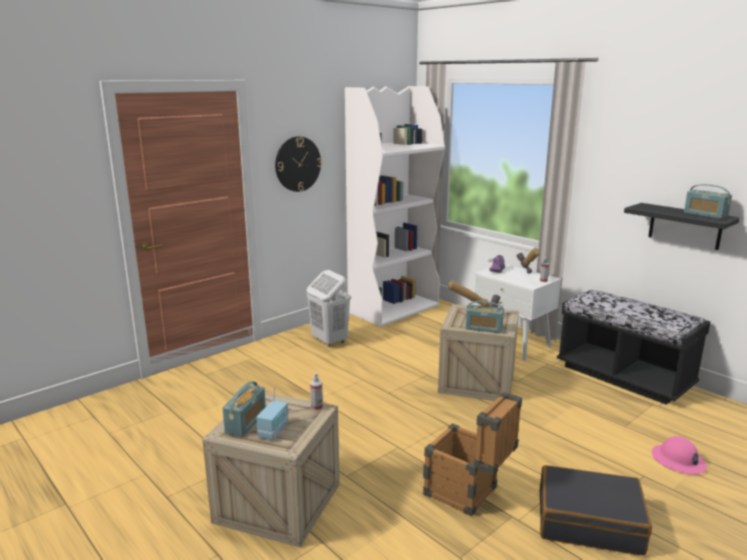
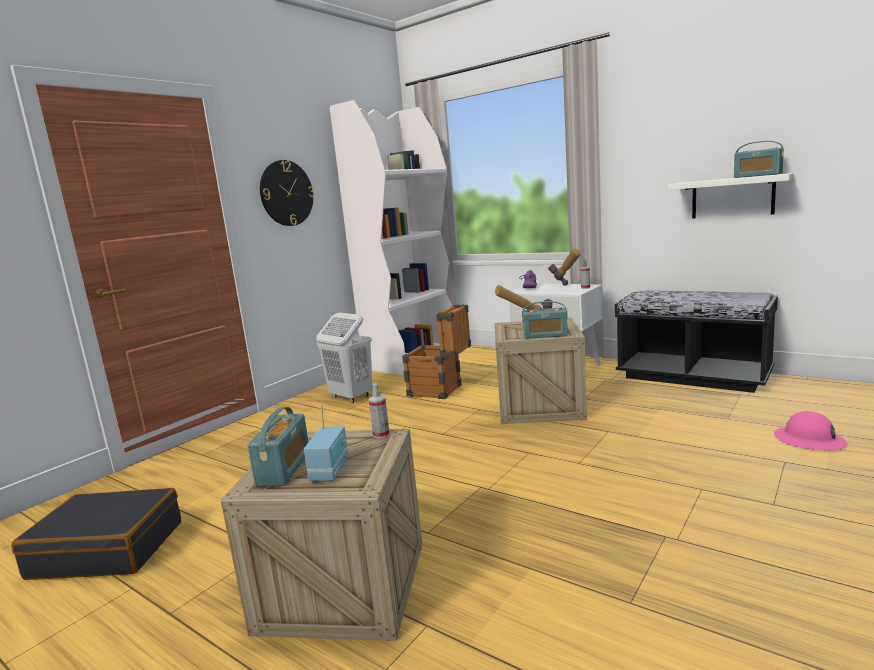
camera: 10 degrees left, 5 degrees down
(468, 495) = (596, 522): crate -> crate (441, 391)
(589, 521) = (762, 522): black suitcase -> black suitcase (108, 549)
(685, 226) = (732, 197): black shelf -> white shelf

